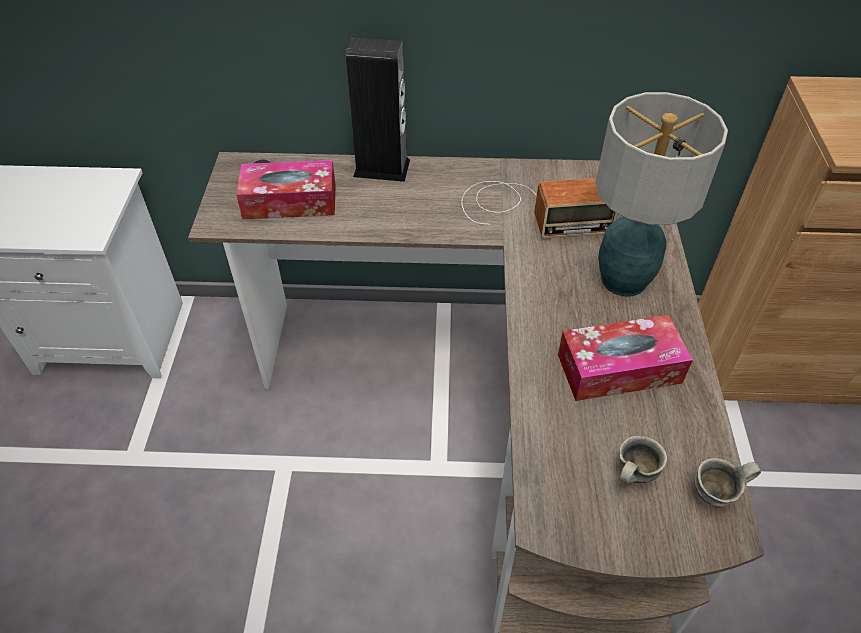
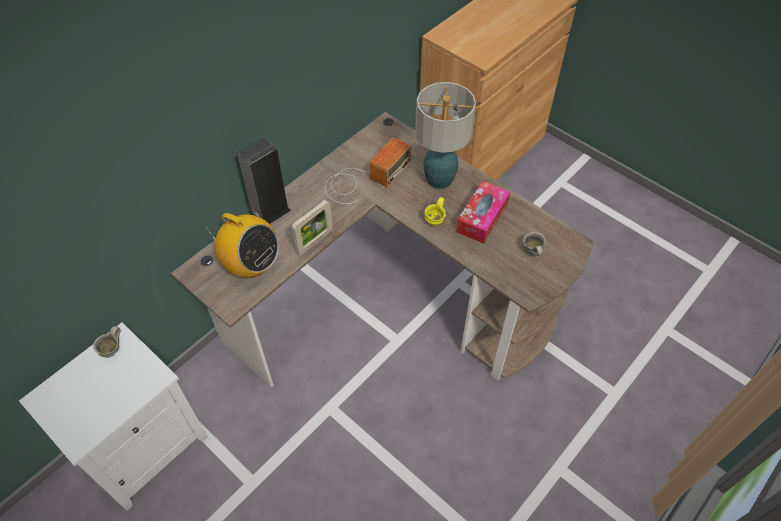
camera: 50 degrees left, 5 degrees up
(290, 201) = (251, 265): tissue box -> radio
(380, 229) = (314, 241): none -> picture frame
(550, 320) = (436, 221): none -> yellow mug
(716, 496) = (562, 235): grey mug -> grey mug (114, 350)

